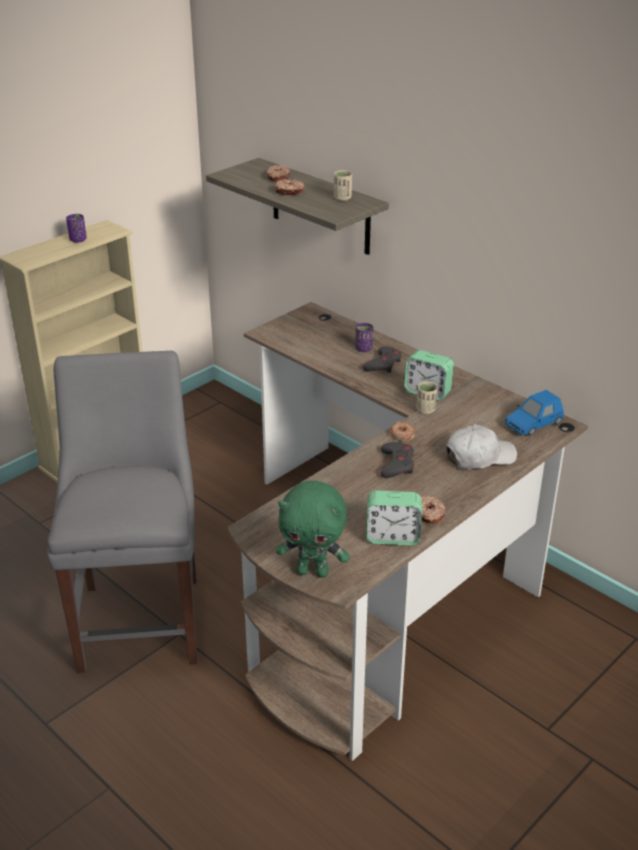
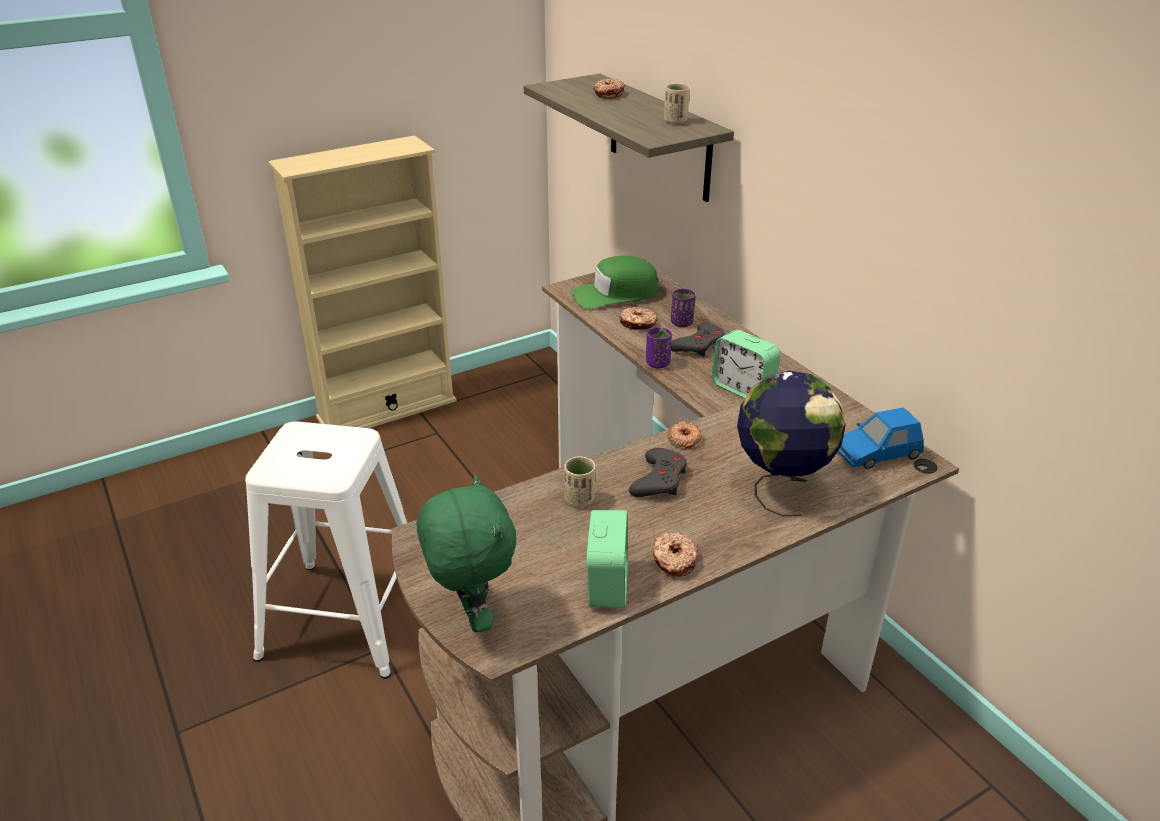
camera: 15 degrees right, 0 degrees up
(78, 240) = (367, 152): purple cup -> purple cup (657, 363)
(141, 617) = (348, 616): grey chair -> white stool
(289, 192) = (612, 109): donut -> donut (637, 324)
(304, 332) = (615, 294): none -> green cap
(313, 572) = (471, 616): green plush toy -> green plush toy turned 135 degrees counterclockwise
(392, 537) = (607, 585): alarm clock -> alarm clock turned 105 degrees counterclockwise
(426, 410) = (731, 412): beige cup -> beige cup (579, 500)
(479, 457) = (781, 488): white cap -> globe

